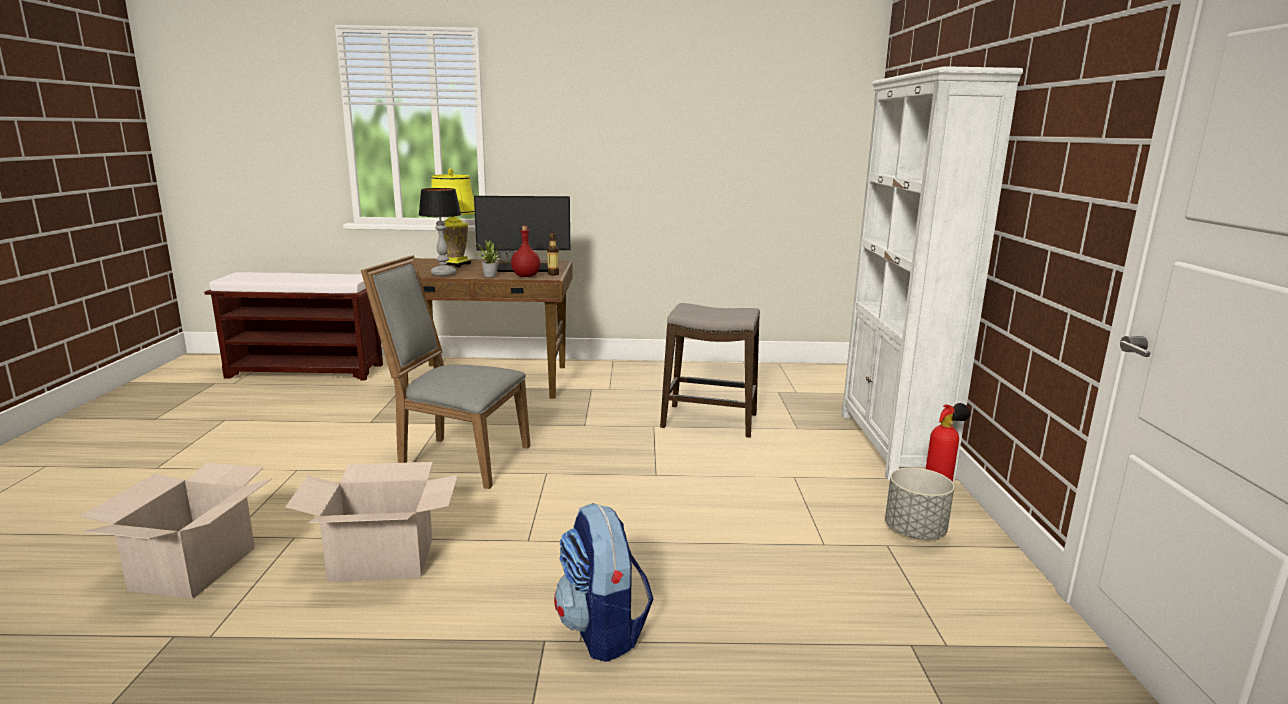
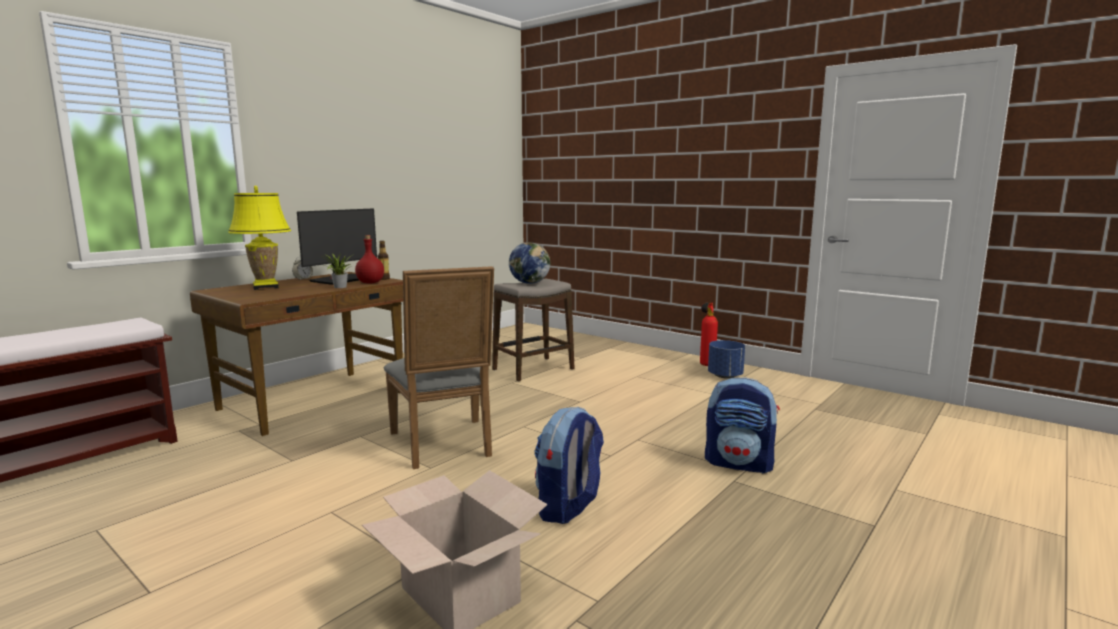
camera: 50 degrees left, 5 degrees down
(381, 560) = (569, 507): cardboard box -> backpack
(444, 274) = (293, 293): table lamp -> none
(457, 459) = (444, 446): grey chair -> grey chair turned 75 degrees counterclockwise
(712, 310) = (530, 283): none -> globe
(892, 445) = (635, 350): white bookcase -> none
(915, 531) = (725, 376): grey planter -> blue planter

